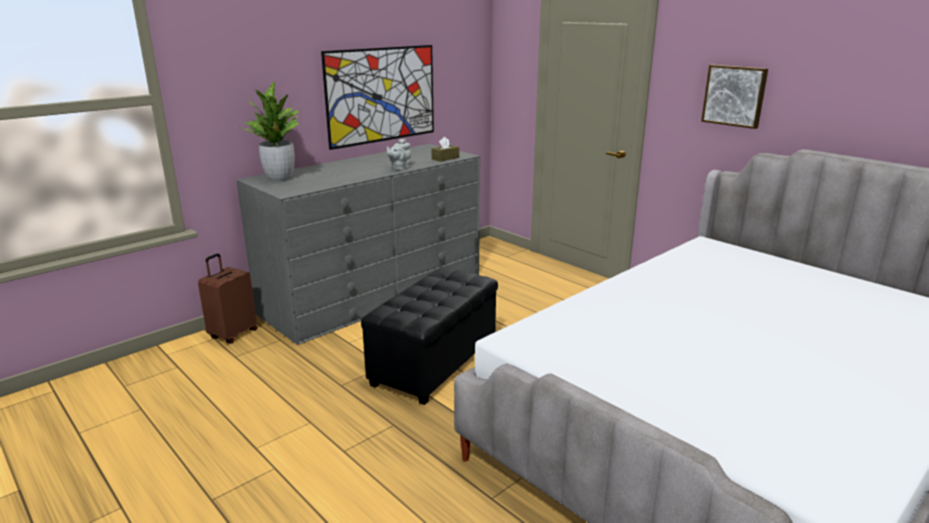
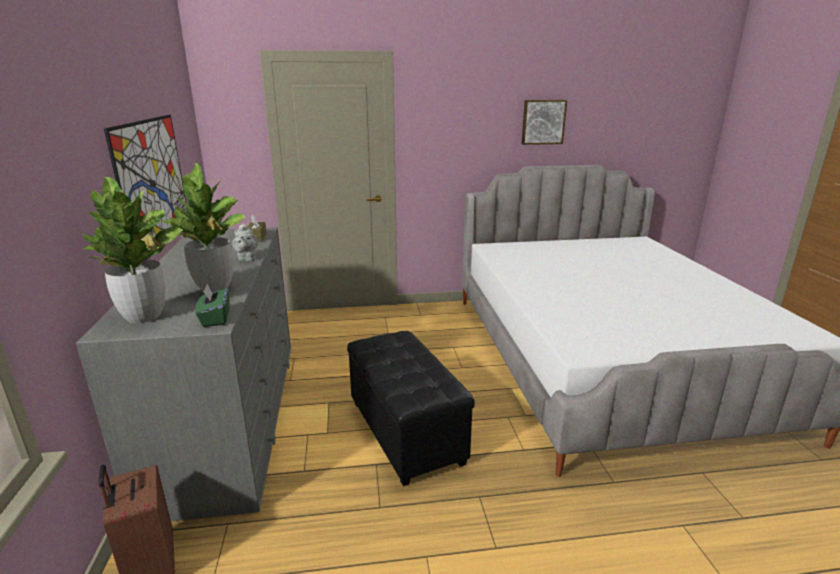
camera: 55 degrees left, 0 degrees up
(295, 190) = (215, 318): none -> green tissue box
(339, 177) = (215, 287): none -> potted plant
(734, 95) = (468, 136): picture -> picture (543, 122)

